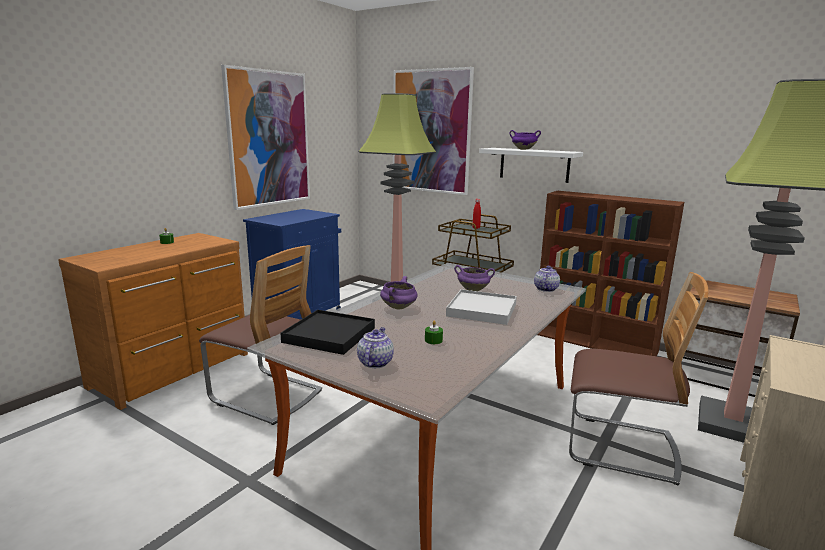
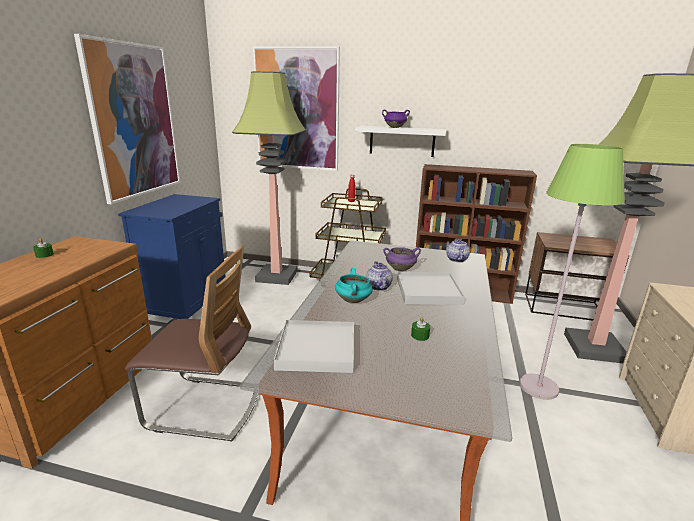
camera: 20 degrees left, 5 degrees up
(329, 335) = (317, 349): black tray -> white tray
(375, 362) = (392, 376): teapot -> teapot (378, 286)
(398, 307) = (353, 301): purple cooking pot -> turquoise cooking pot
(620, 447) = (539, 387): chair -> green floor lamp

